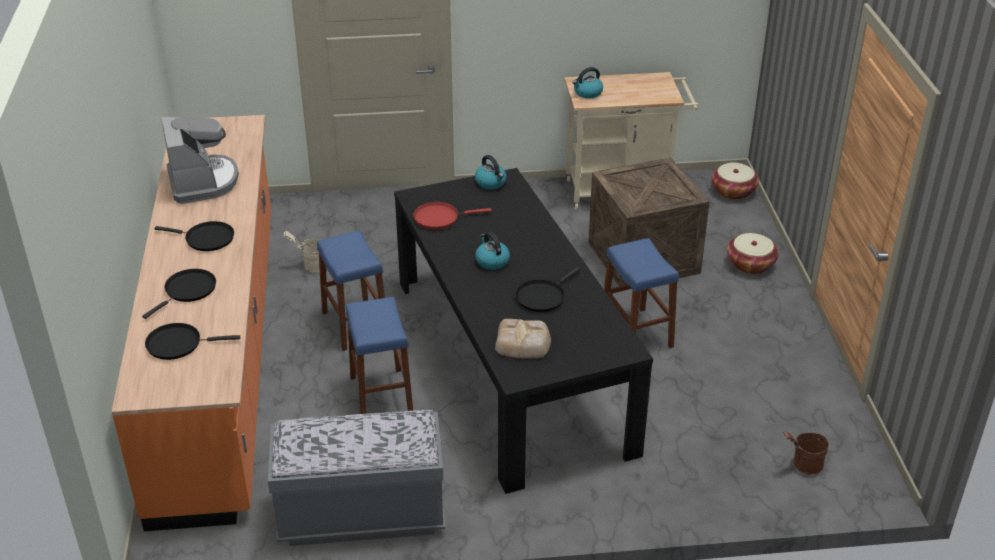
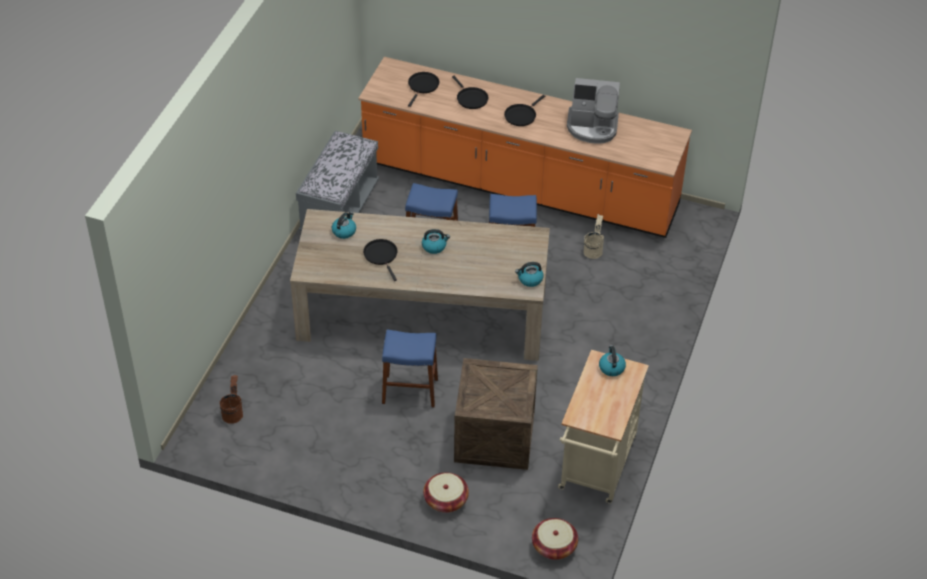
camera: 115 degrees right, 10 degrees up
(439, 218) = (501, 239): red frying pan -> none
(511, 363) = (422, 314): black dining table -> beige dining table
(523, 343) = (344, 231): bread -> kettle

